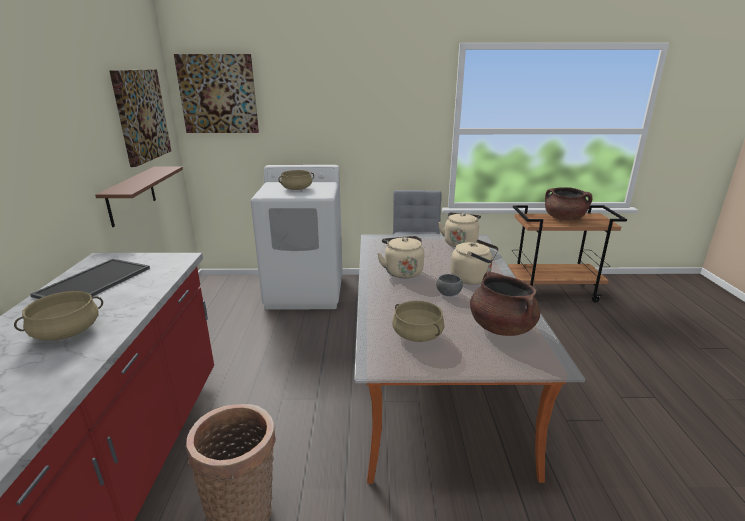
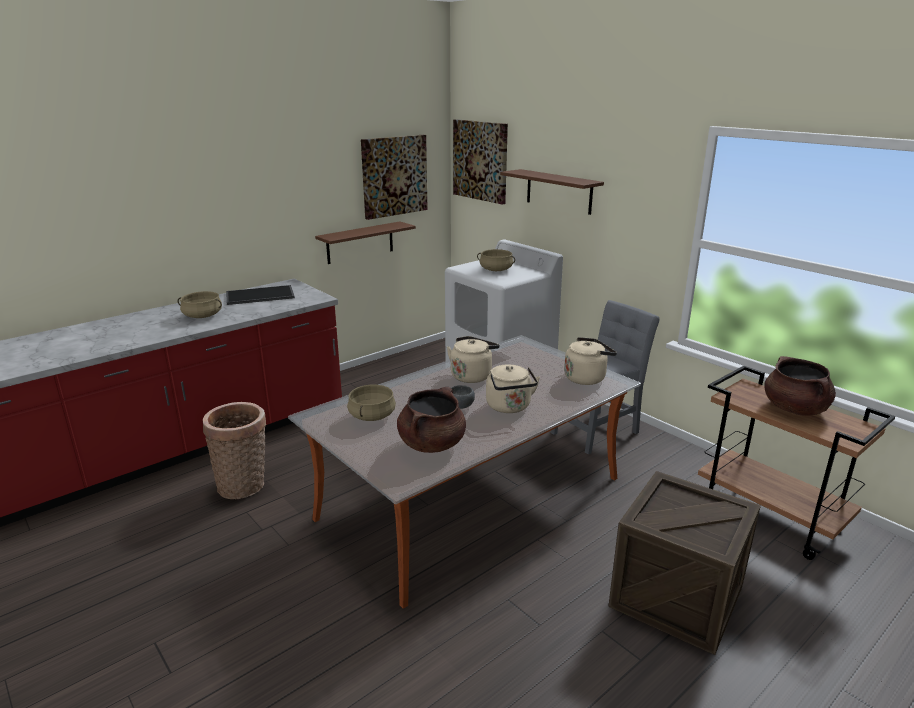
camera: 50 degrees right, 0 degrees up
(322, 111) = (559, 191): none -> brown shelf
(603, 354) = (676, 596): none -> crate

